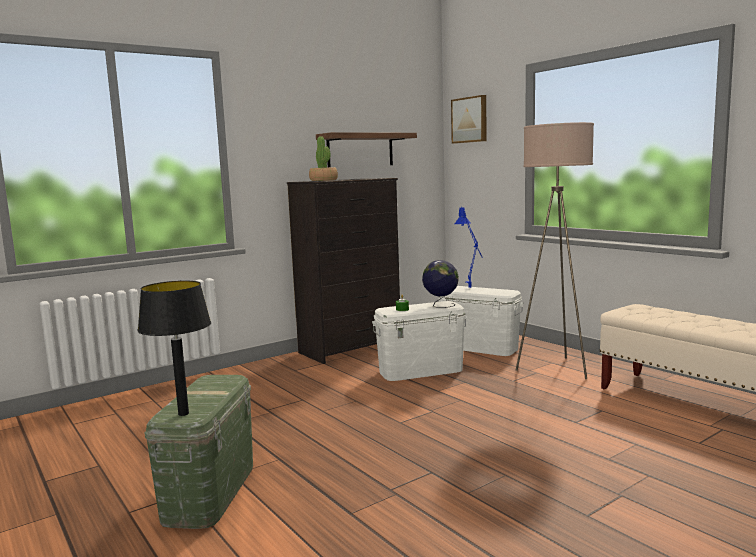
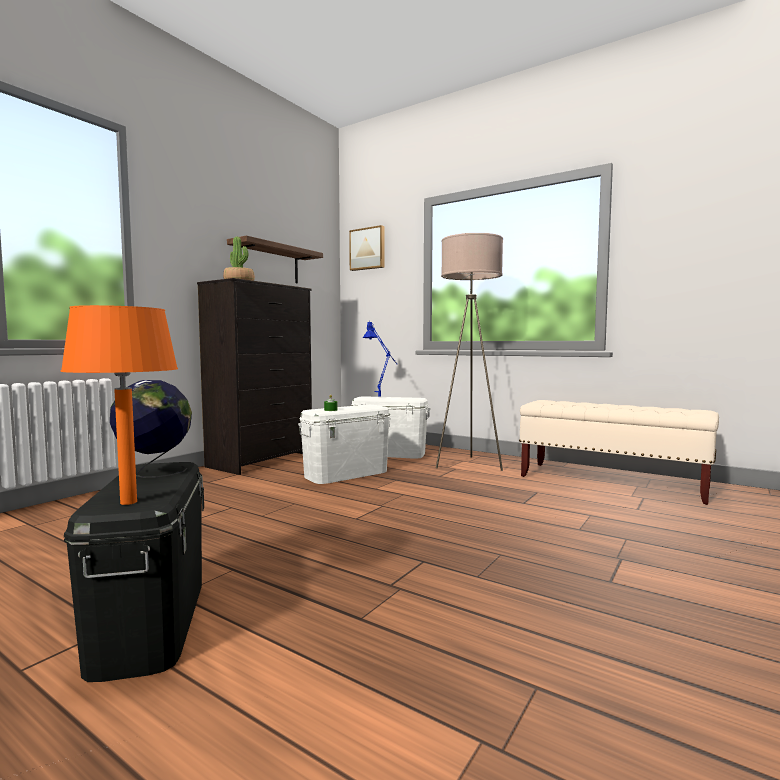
camera: 20 degrees left, 5 degrees down
(183, 414) = (128, 502): black table lamp -> orange table lamp
(210, 492) = (150, 621): green storage box -> black storage box
(440, 305) = (366, 407): globe -> globe (154, 473)

